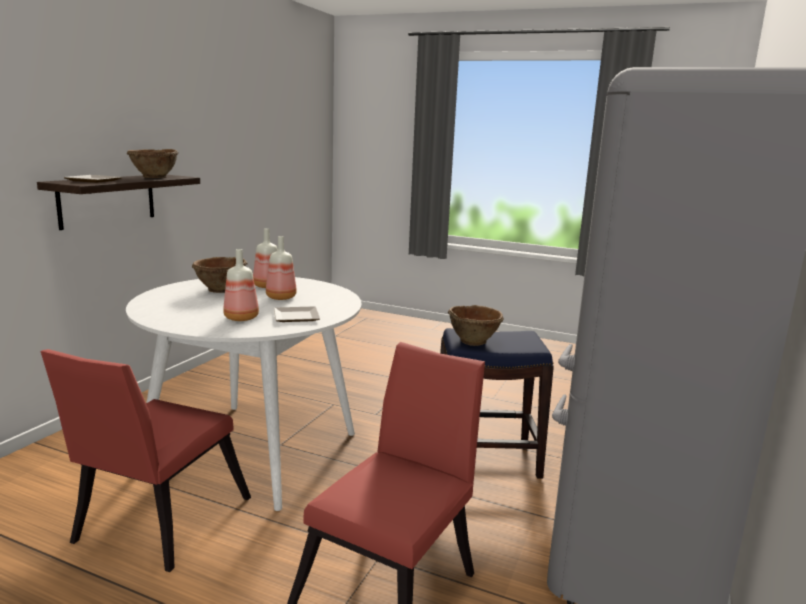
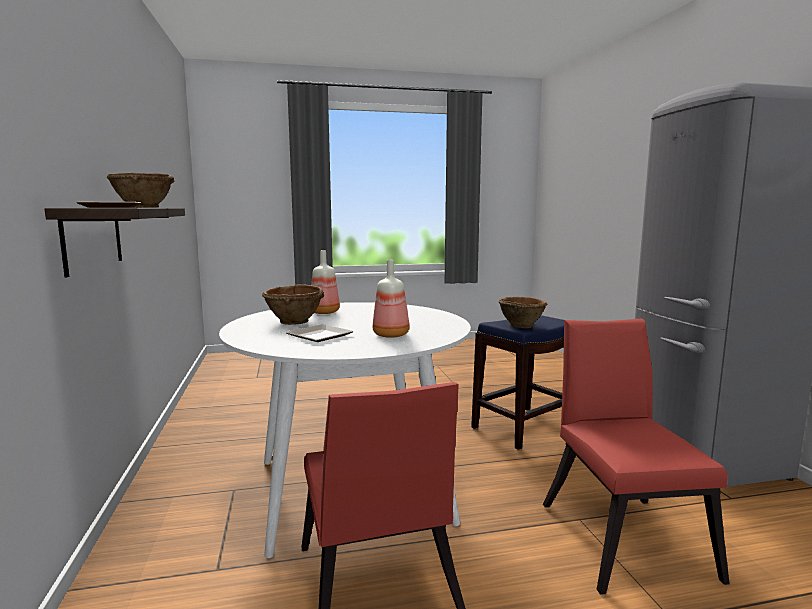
camera: 35 degrees left, 5 degrees down
(280, 298) = (367, 317): bottle -> none
(294, 316) = (426, 325): plate -> plate (317, 336)

